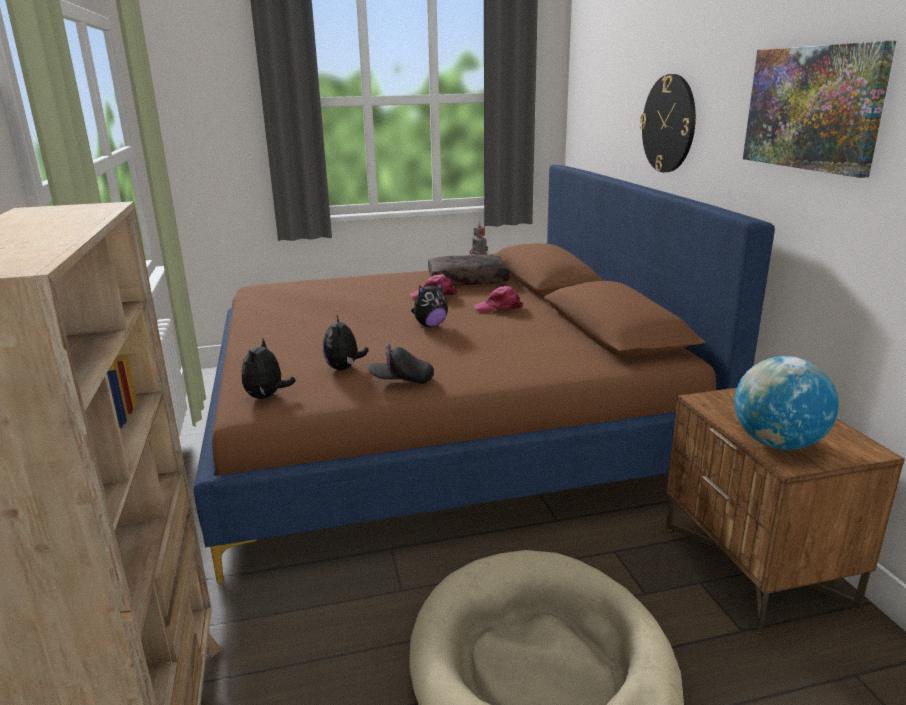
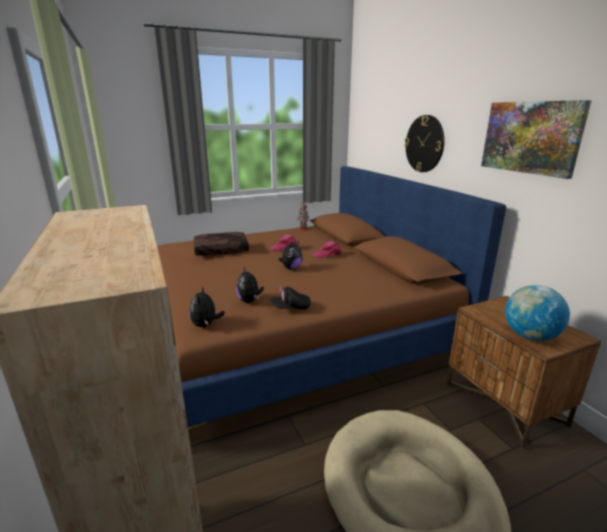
camera: 10 degrees left, 0 degrees up
(467, 280) = (299, 237): brown pillow -> brown pillow (221, 250)

